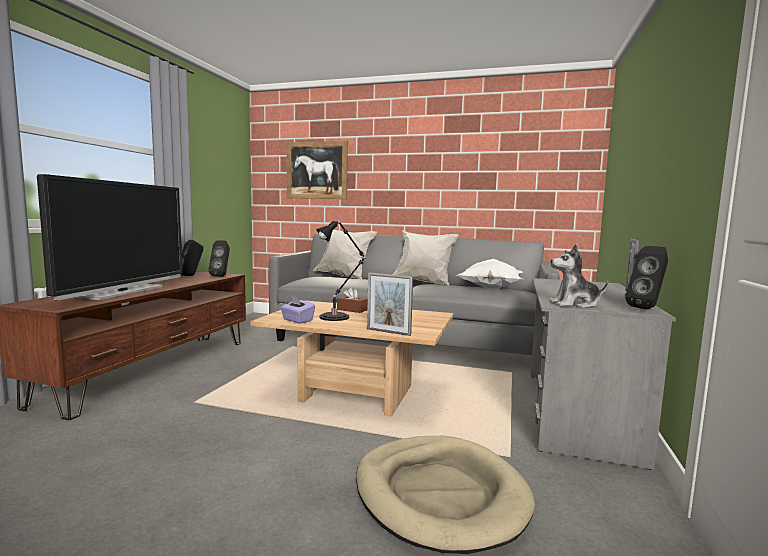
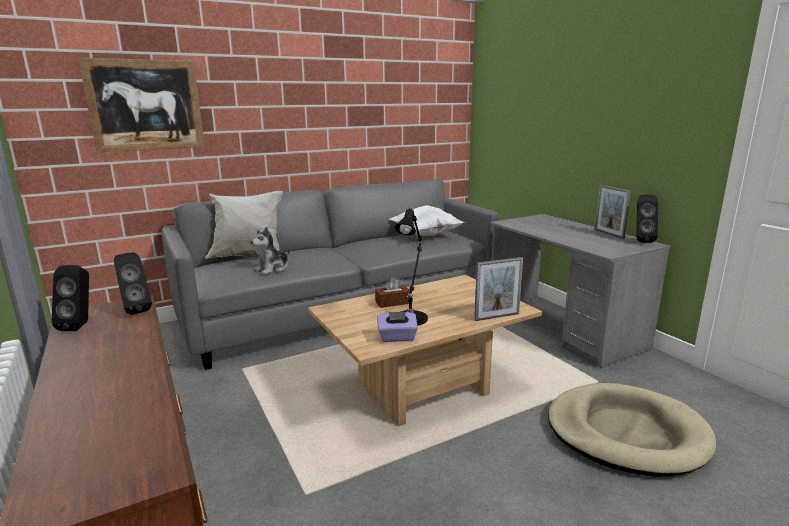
camera: 45 degrees left, 10 degrees up
(123, 292) = (117, 400): television -> none
(423, 283) = (350, 243): white pillow -> none
(575, 304) = (611, 249): plush toy -> plush toy (272, 268)

